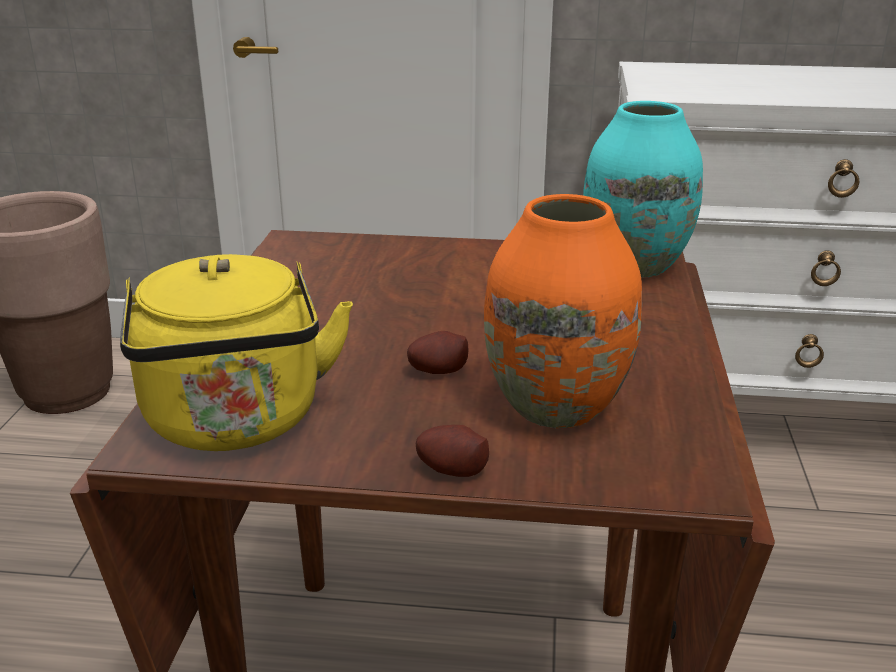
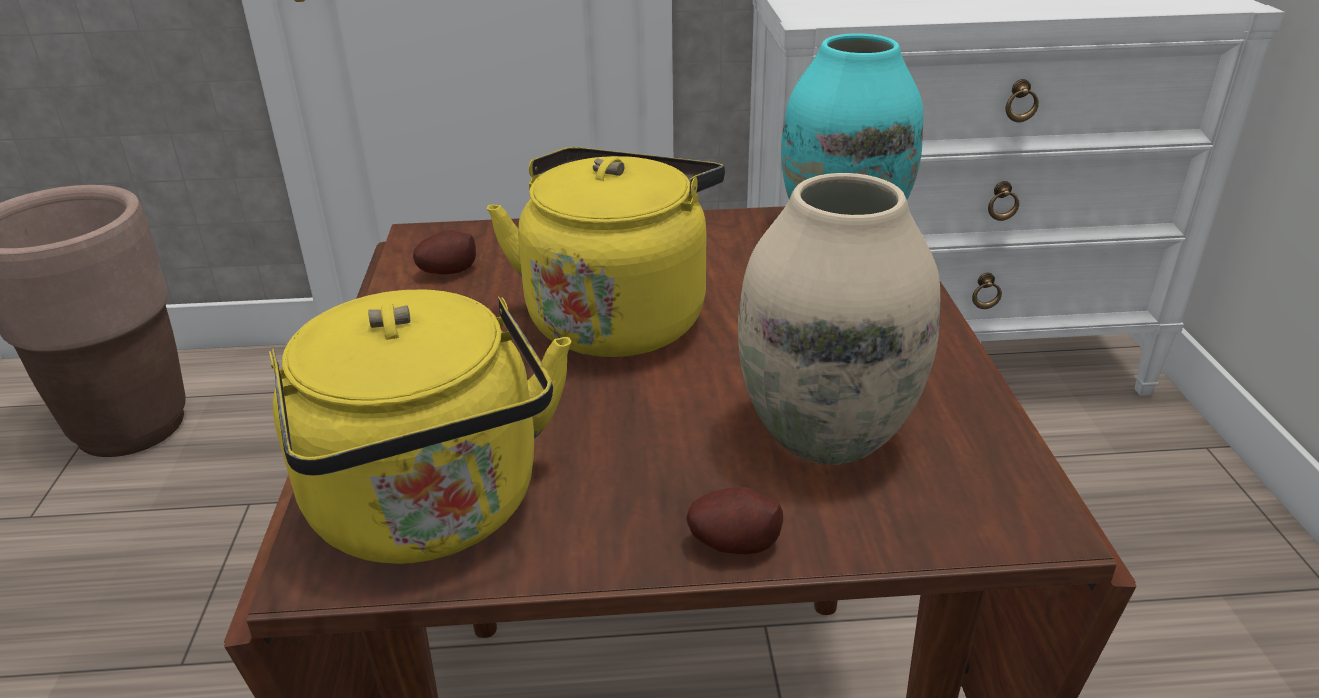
camera: 10 degrees left, 5 degrees up
(424, 310) = (618, 316): none -> yellow kettle
(437, 370) = (665, 400): potato -> potato (447, 271)
(554, 406) = (824, 433): orange vase -> beige vase

